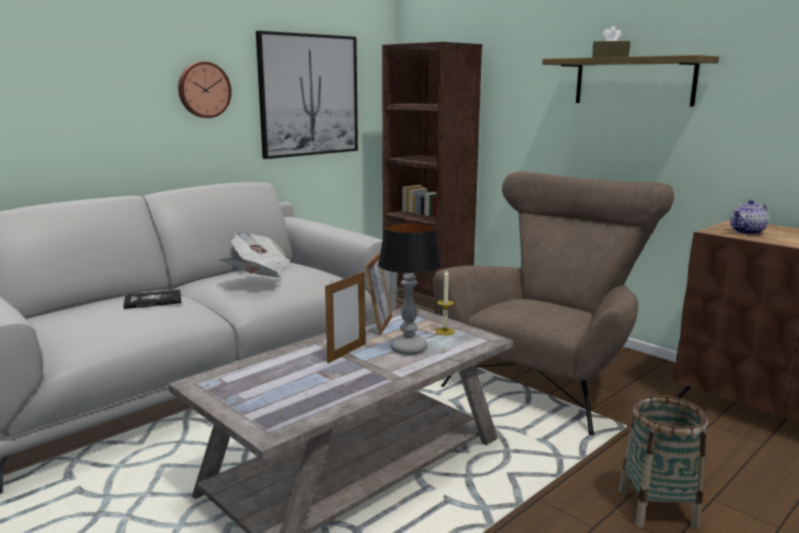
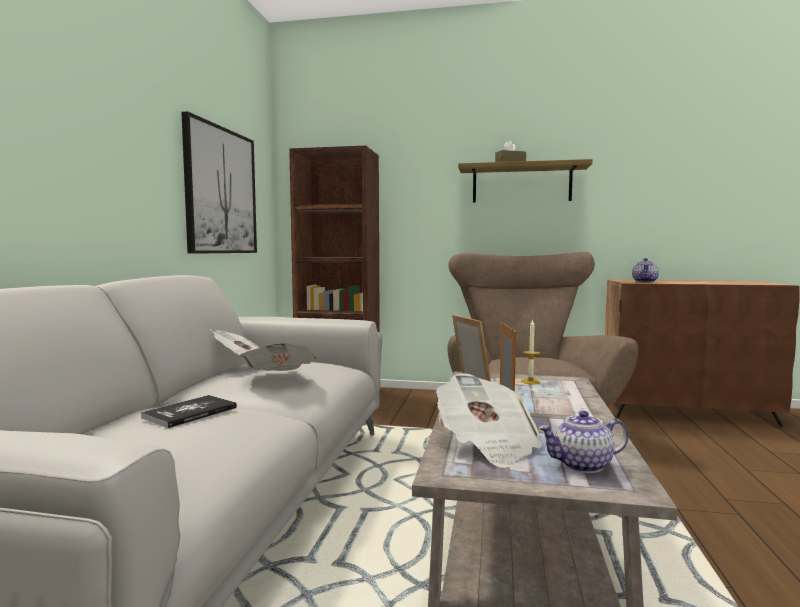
camera: 35 degrees left, 10 degrees down
(203, 90) = (137, 165): wall clock -> none
(265, 374) = (487, 445): none -> newspaper
(283, 407) = (582, 465): none -> teapot
(407, 348) = (540, 397): table lamp -> none
(657, 508) = (738, 486): basket -> none

